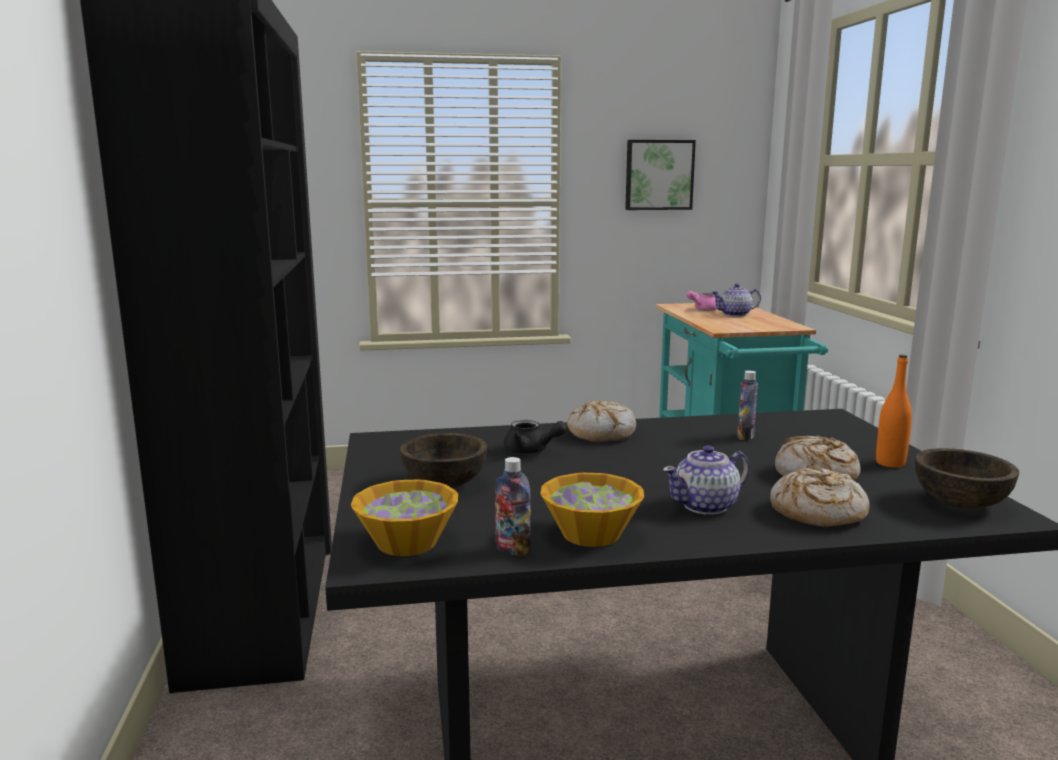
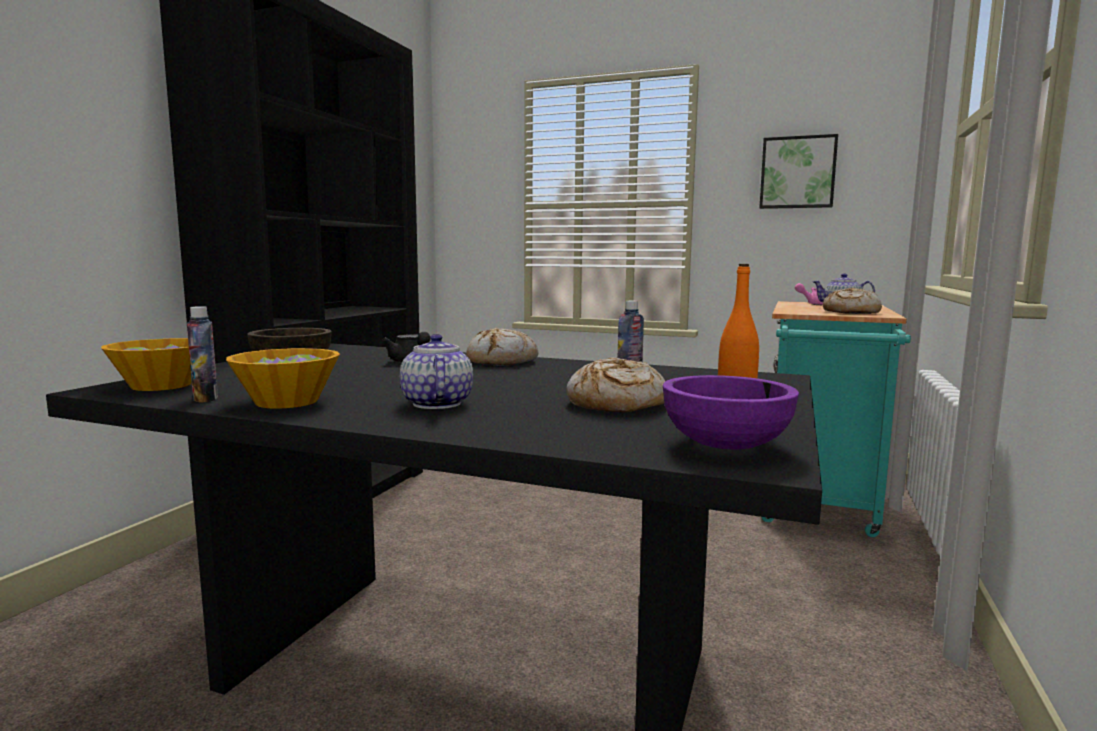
camera: 30 degrees right, 5 degrees down
(706, 506) = (436, 404): teapot -> teapot turned 75 degrees clockwise
(817, 512) = (526, 423): bread -> bread (850, 312)
(960, 503) = (726, 445): brown bowl -> purple bowl

